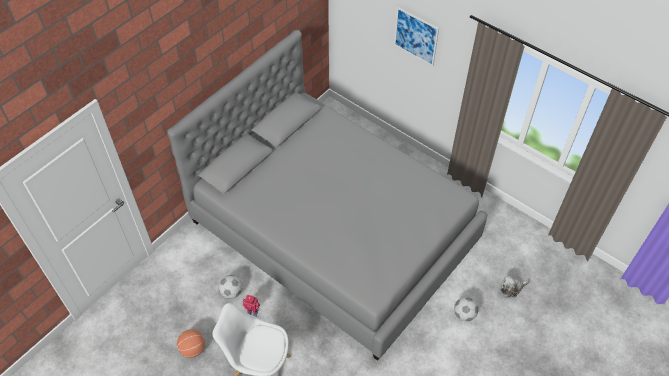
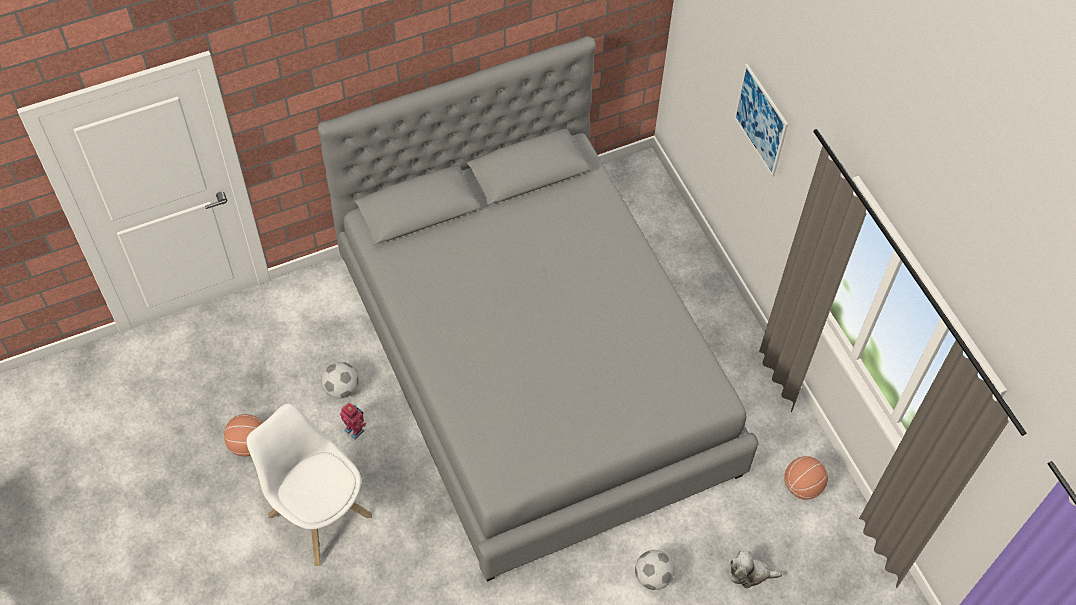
camera: 25 degrees right, 5 degrees up
(509, 232) = (802, 486): none -> basketball

